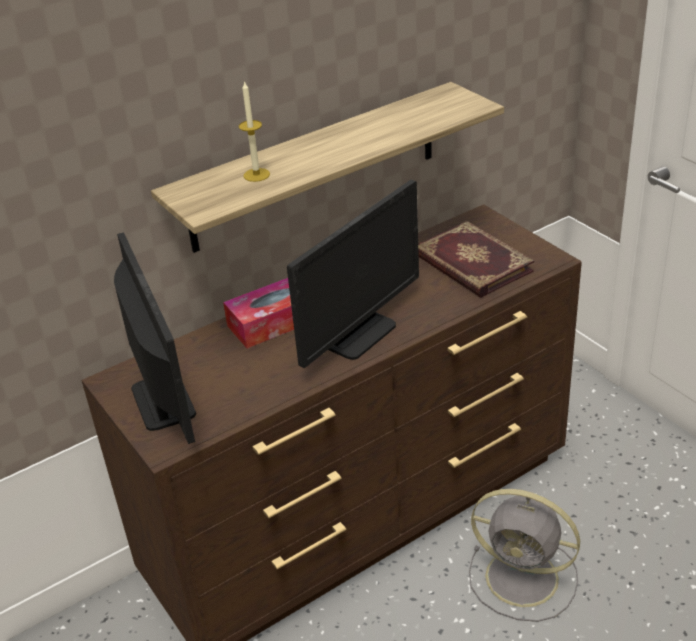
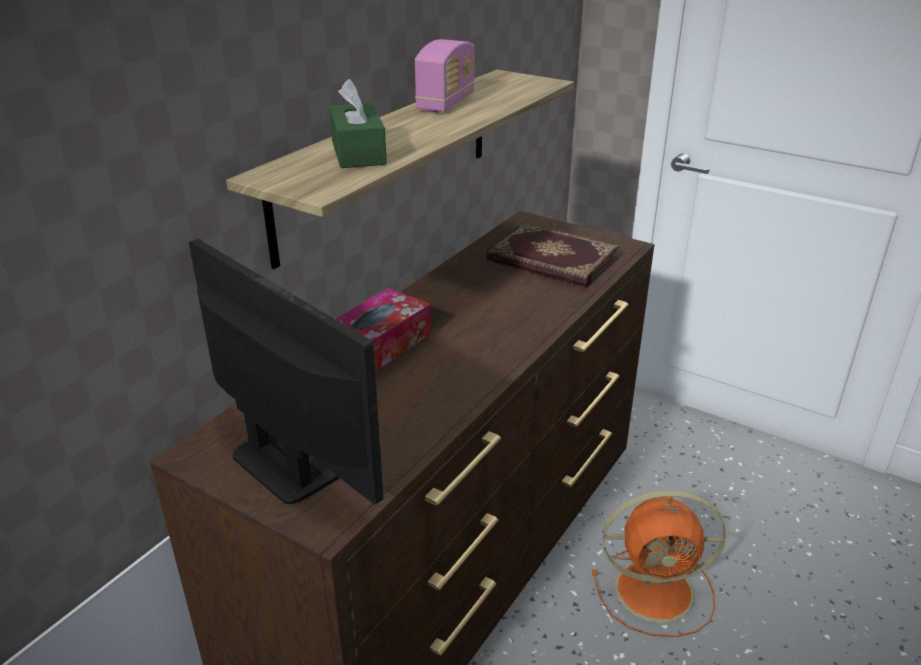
camera: 25 degrees left, 5 degrees down
(256, 175) = (358, 152): candle -> green tissue box
(358, 334) = (483, 343): monitor -> none
(368, 124) = (446, 103): none -> radio
(525, 578) = (657, 590): grey fan -> orange fan

